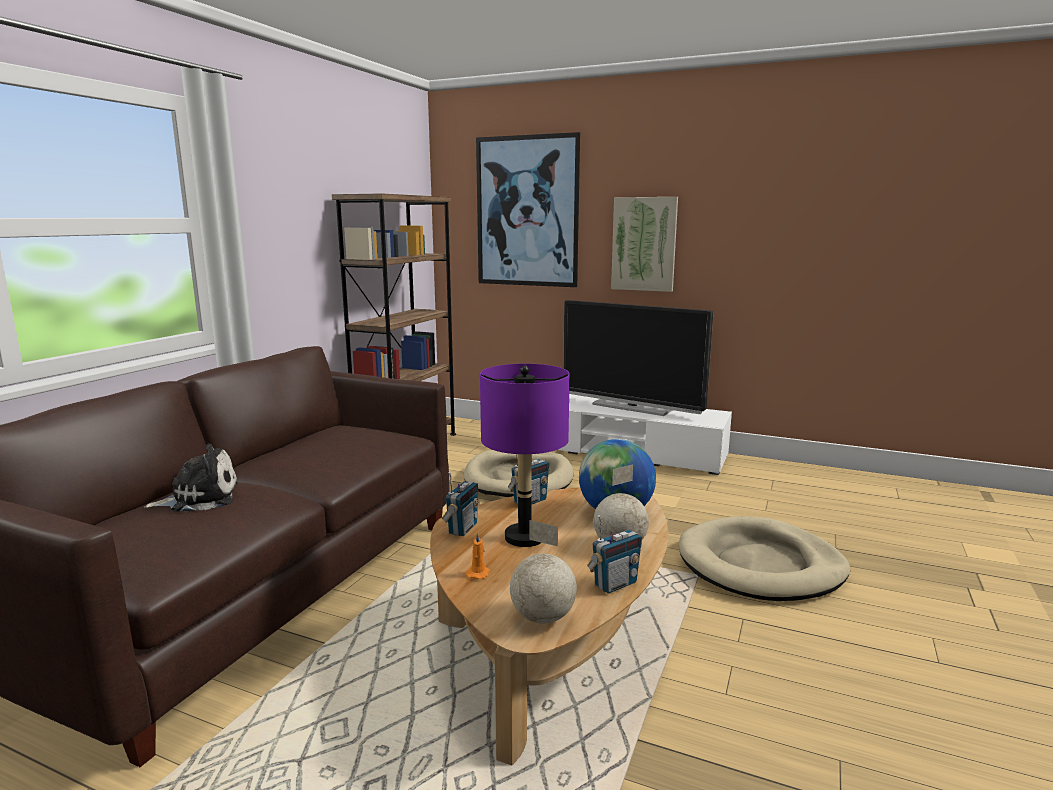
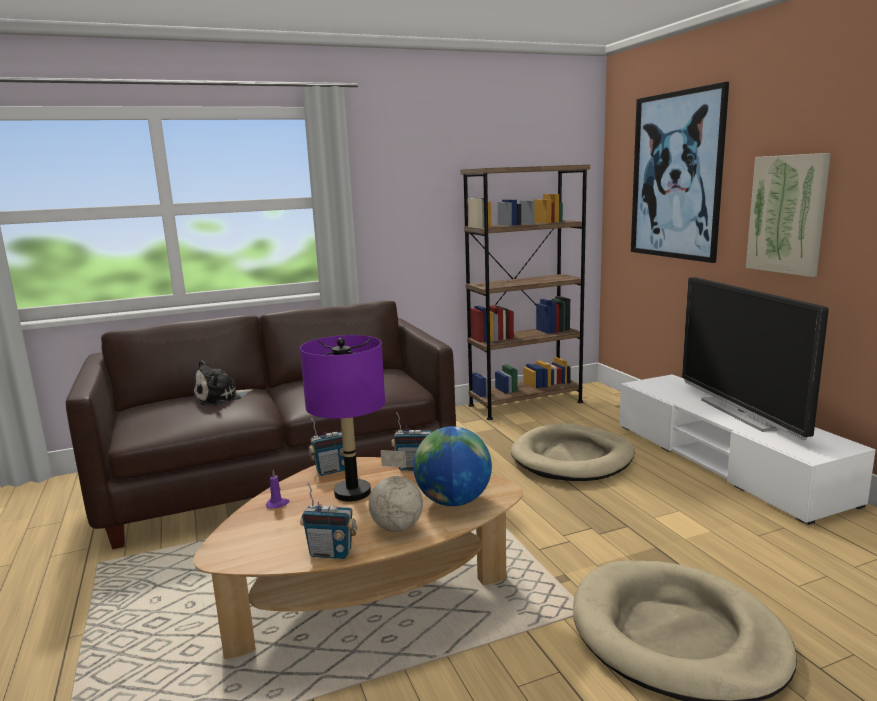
camera: 45 degrees right, 0 degrees up
(200, 498) = (221, 398): plush toy -> plush toy turned 120 degrees clockwise
(478, 573) = (278, 504): orange candle -> purple candle
(543, 618) = (246, 551): globe -> none

